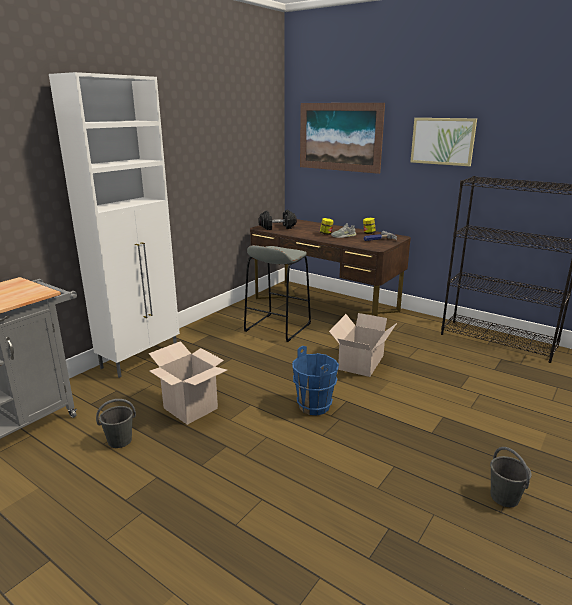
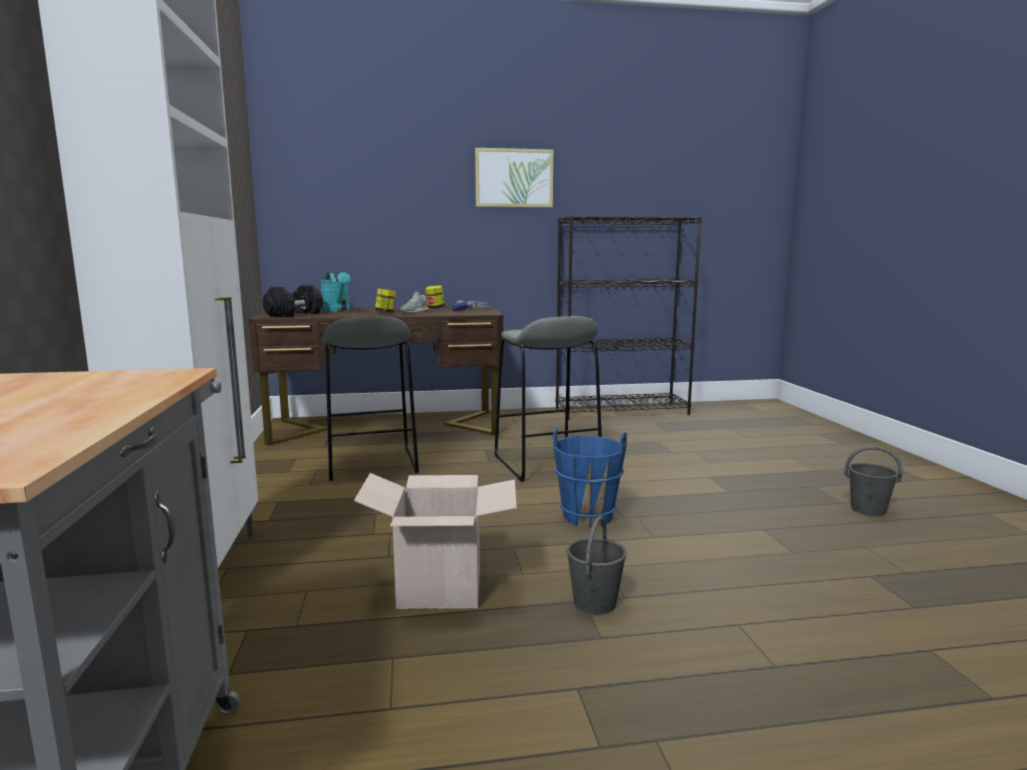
camera: 45 degrees left, 10 degrees down
(120, 440) = (414, 685): grey bucket -> grey bucket (595, 603)
(308, 227) = (337, 311): none -> turquoise watering can
(339, 137) = (360, 175): picture -> none
(360, 363) = (546, 464): cardboard box -> grey stool

